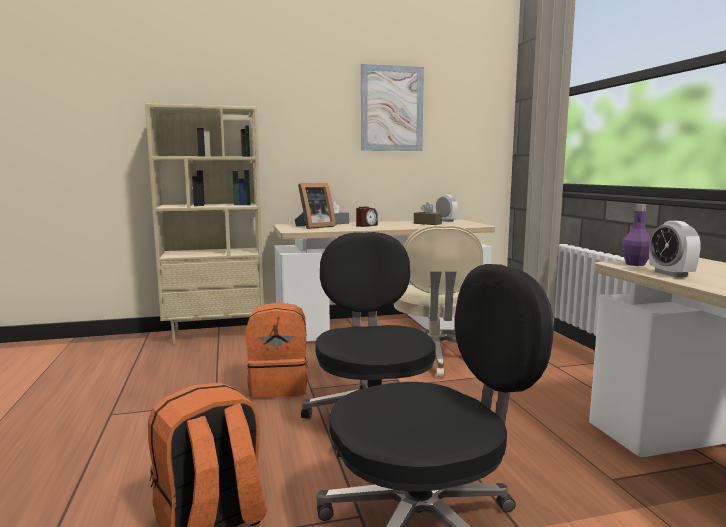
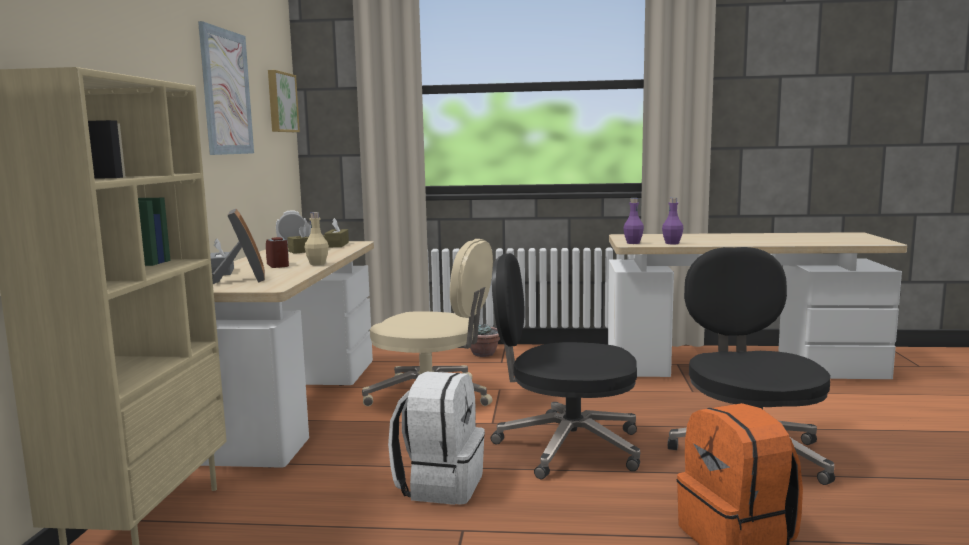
camera: 70 degrees left, 0 degrees up
(279, 386) = (440, 485): orange backpack -> white backpack
(377, 228) = (317, 264): none -> beige bottle
(461, 224) = (337, 245): none -> brown tissue box
(482, 113) = (281, 102): none -> picture
(568, 357) = (484, 354): none -> potted plant
(671, 274) = (672, 243): alarm clock -> purple bottle

